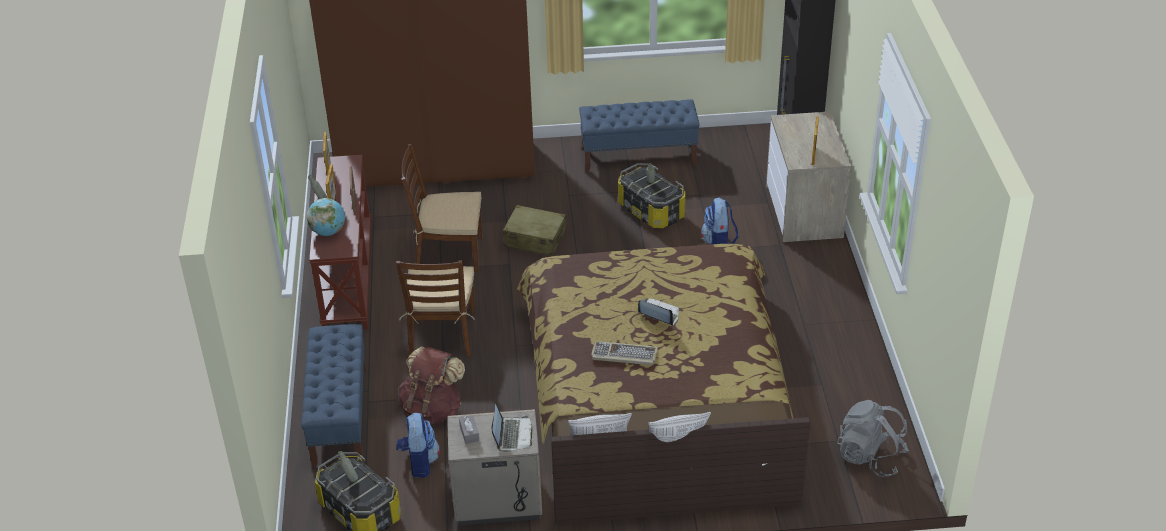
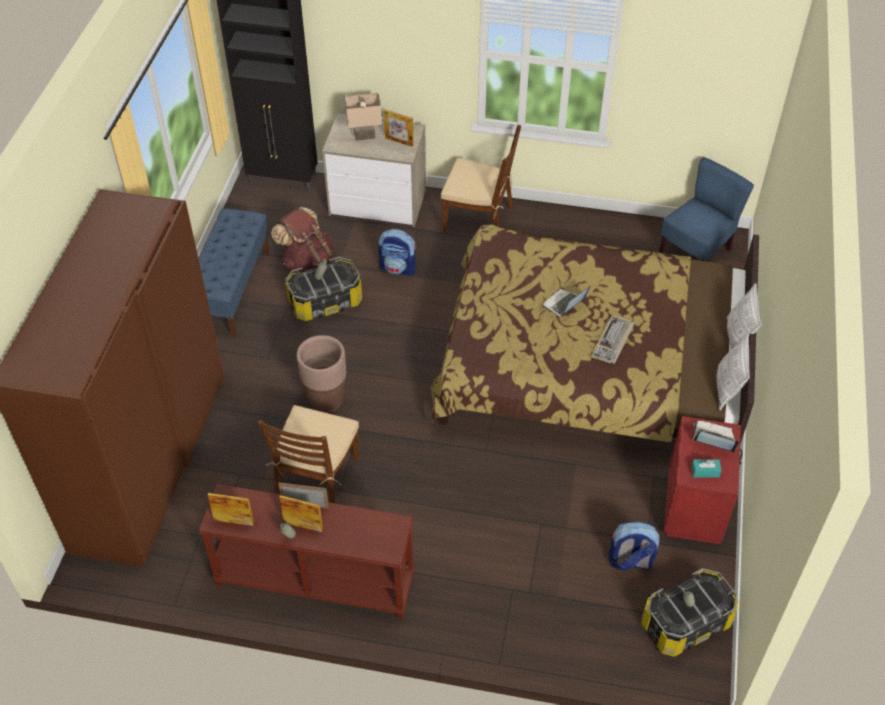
camera: 75 degrees left, 10 degrees up
(328, 232) = (355, 538): globe -> none
(340, 416) = (544, 622): blue bench -> none
(432, 409) = (558, 536): brown backpack -> brown backpack (307, 262)
(442, 334) = (447, 508): brown chair -> brown chair (479, 220)
(469, 433) = (705, 471): grey tissue box -> turquoise tissue box
(497, 501) = (695, 507): beige nightstand -> red nightstand
(534, 239) = (326, 401): beige suitcase -> brown planter
(810, 133) = (365, 135): none -> beige table lamp
(870, 457) = (696, 251): grey backpack -> blue chair

